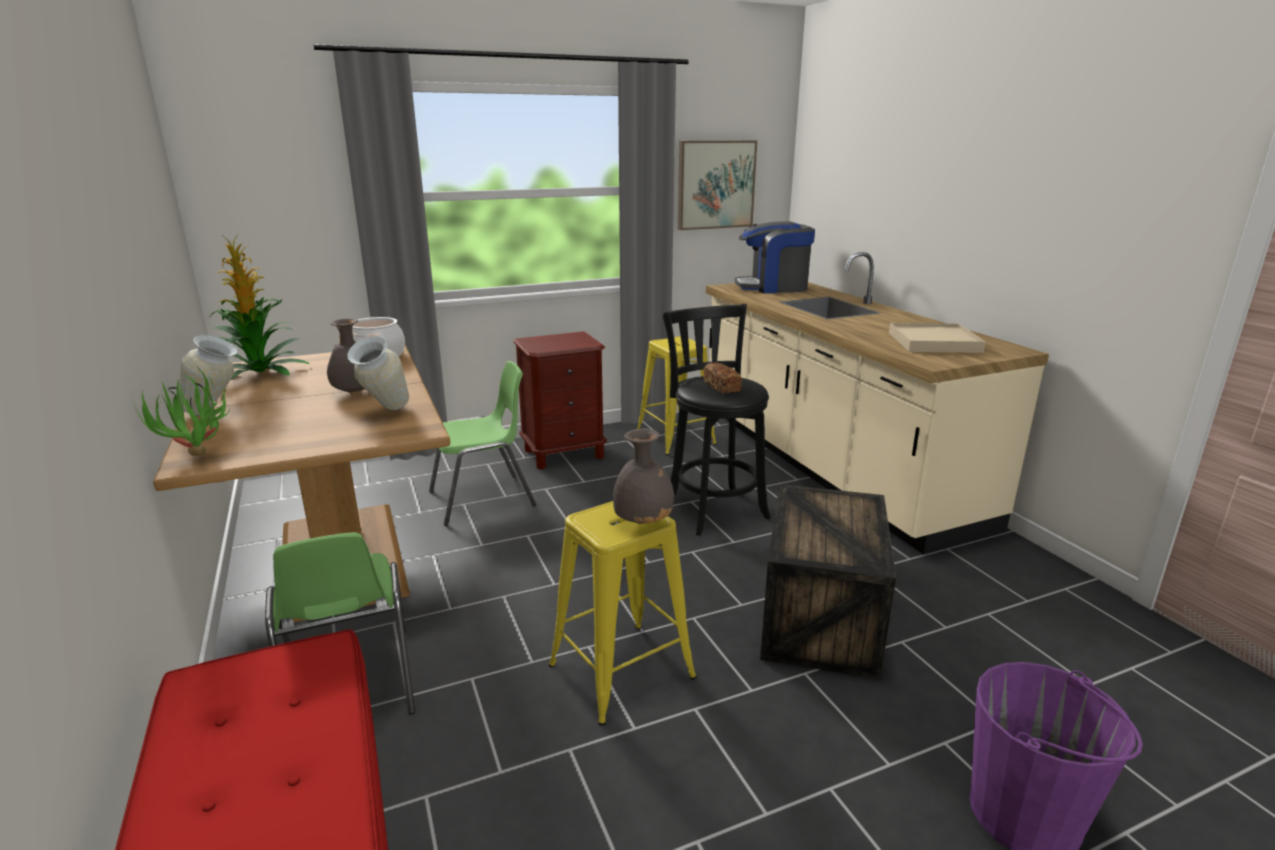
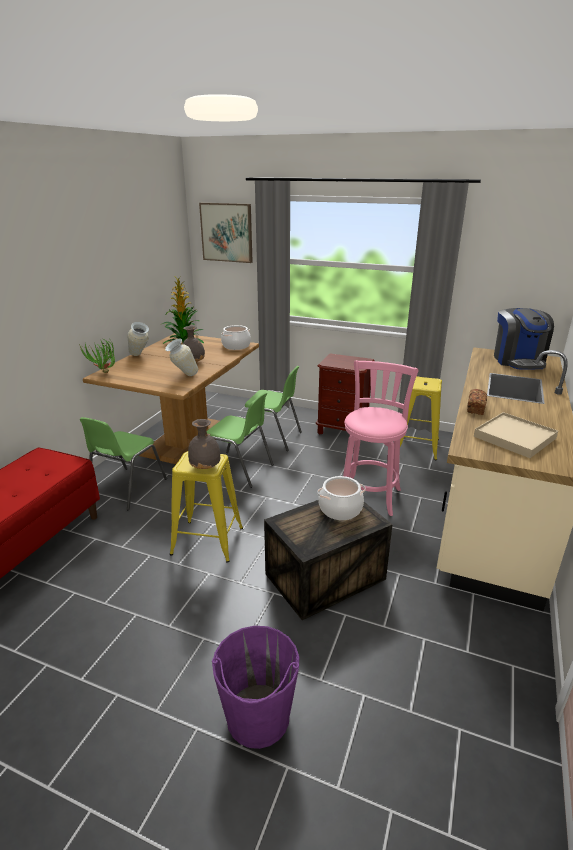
camera: 45 degrees right, 5 degrees up
(505, 559) = (239, 470): none -> green chair
(713, 508) = (370, 494): black stool -> pink stool
(715, 185) = (502, 273): picture -> picture (227, 232)
(722, 387) = (372, 418): bread -> bread (475, 408)
(773, 287) = (518, 360): coffee machine -> coffee machine turned 135 degrees counterclockwise
(815, 507) = (340, 509): none -> cooking pot

